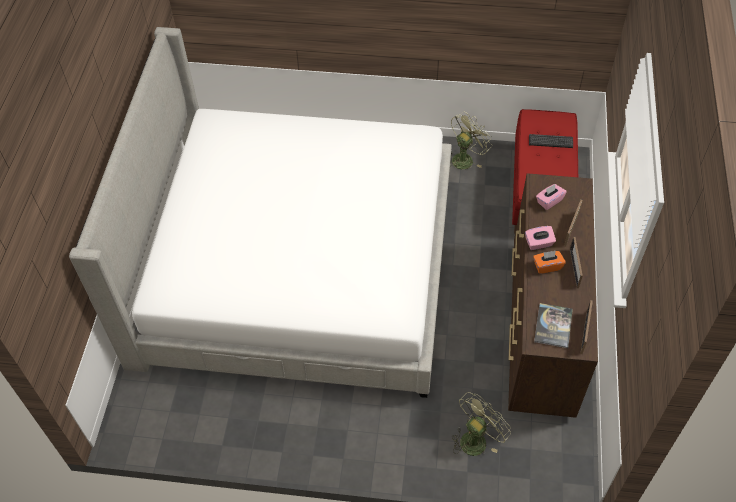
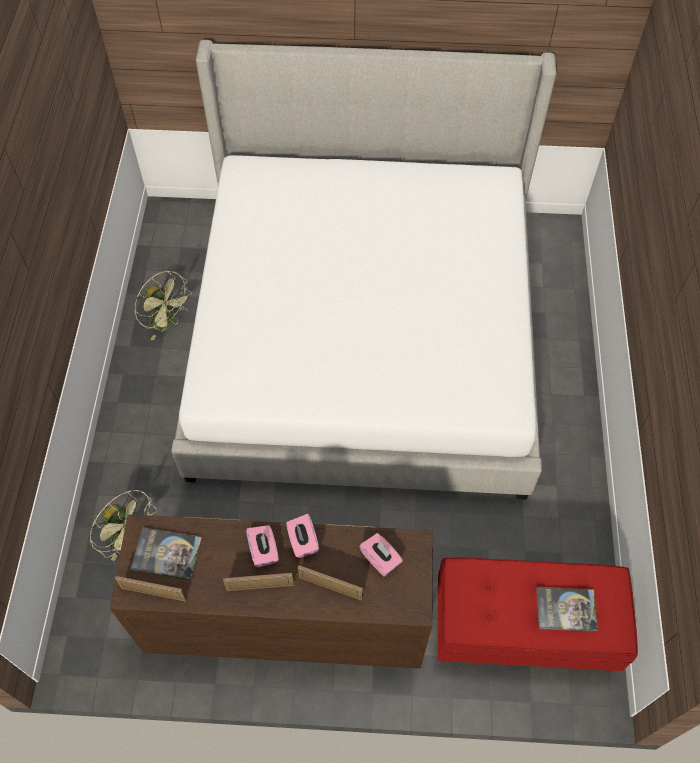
camera: 85 degrees right, 5 degrees up
(465, 158) = (570, 523): green fan -> green fan (168, 323)
(547, 266) = (263, 551): orange tissue box -> pink tissue box
(550, 141) = (566, 609): keyboard -> book

